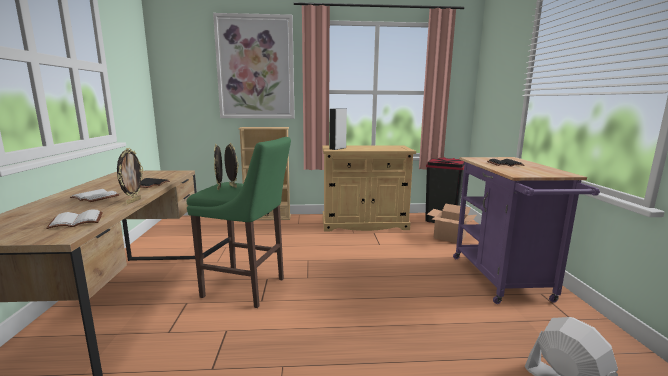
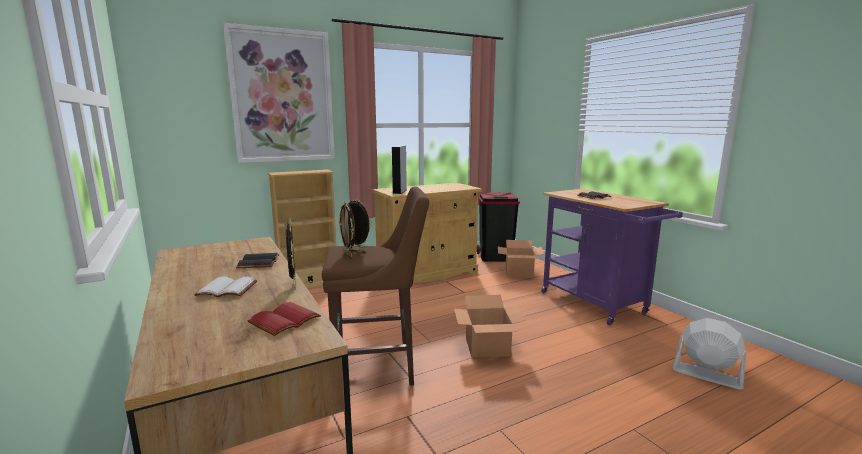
camera: 25 degrees left, 0 degrees up
(77, 221) = (284, 319): white book -> red book
(247, 288) = (379, 368): green stool -> brown stool
(350, 294) = (488, 347): none -> cardboard box

